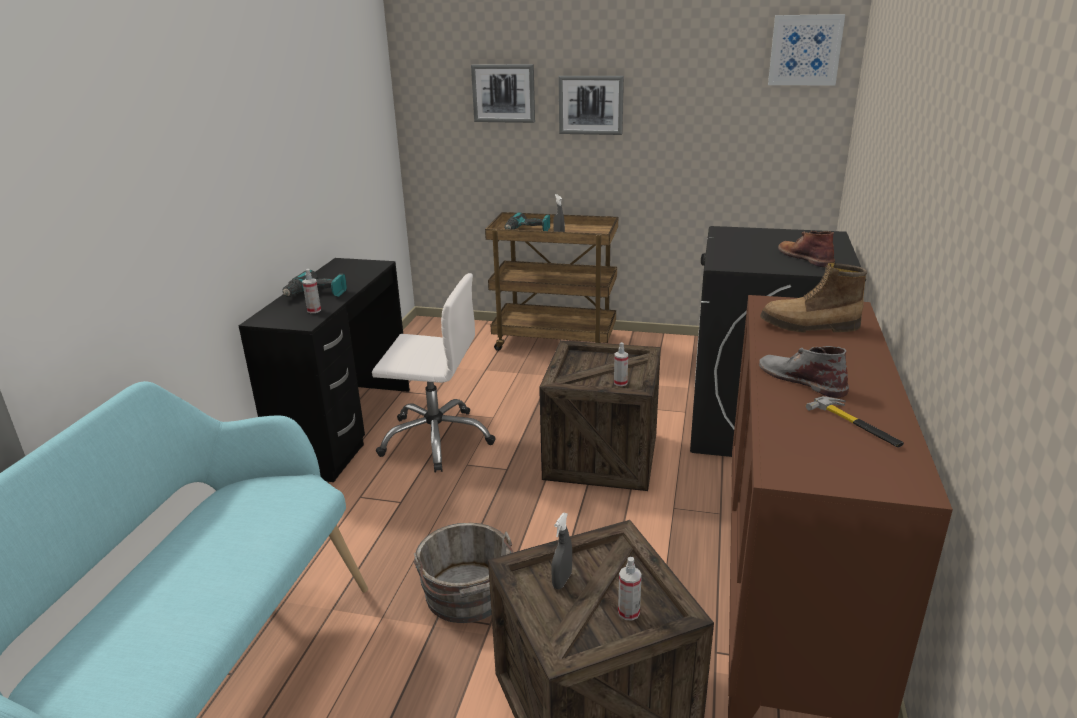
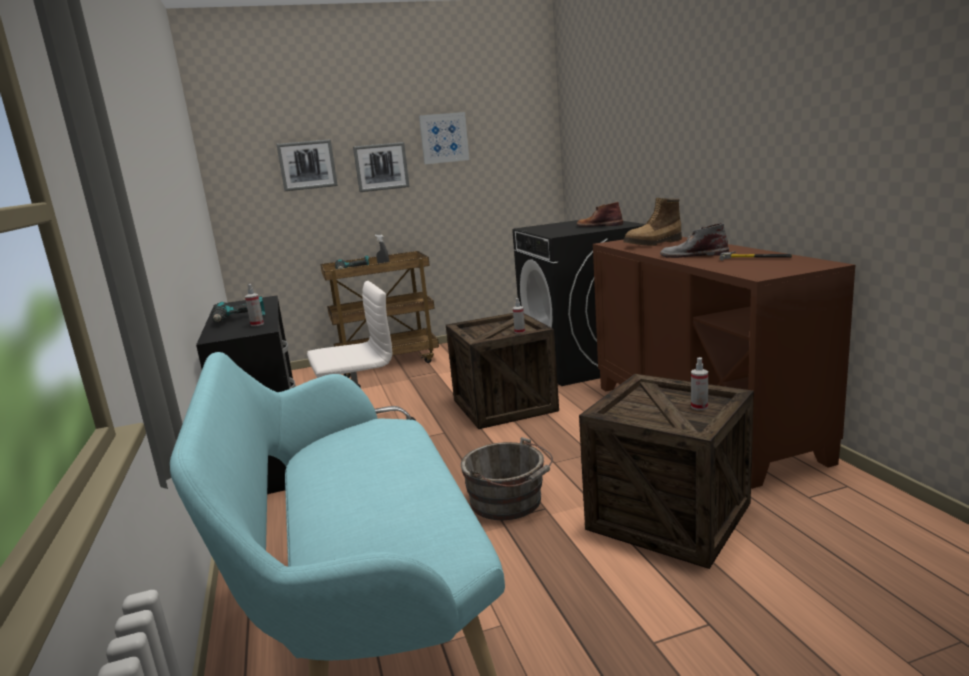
camera: 30 degrees left, 10 degrees down
(562, 580) = (637, 410): grey spray bottle -> none
(805, 50) = (524, 114): picture -> picture (444, 138)

